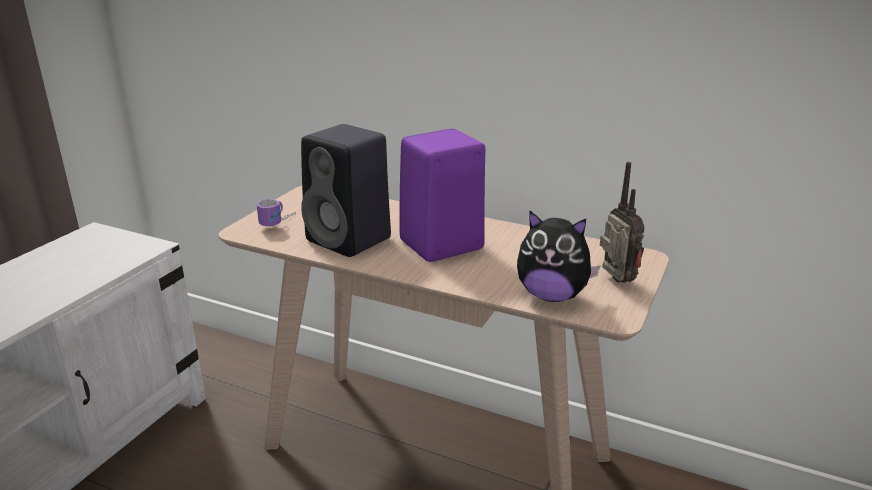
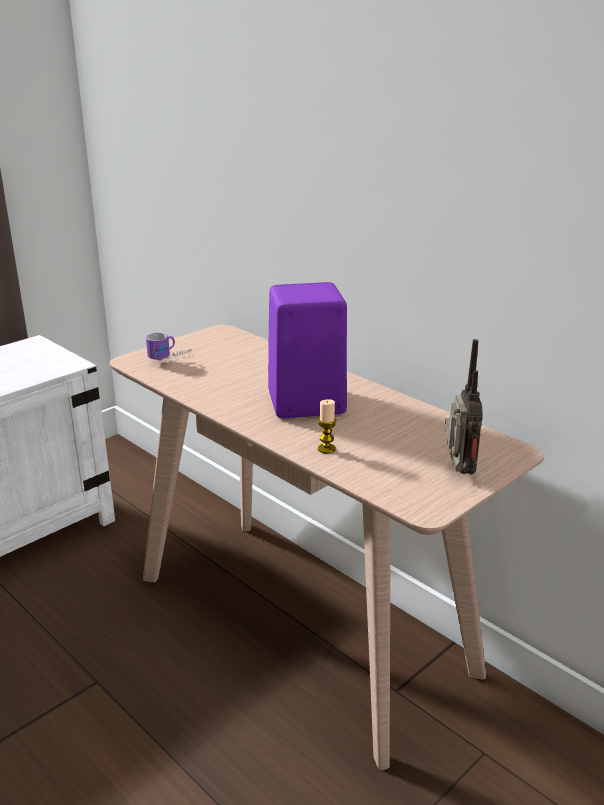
camera: 20 degrees right, 0 degrees up
(351, 240) = (223, 384): black speaker -> none
(492, 282) = (326, 449): none -> candle
(552, 295) = (377, 473): plush toy -> none

